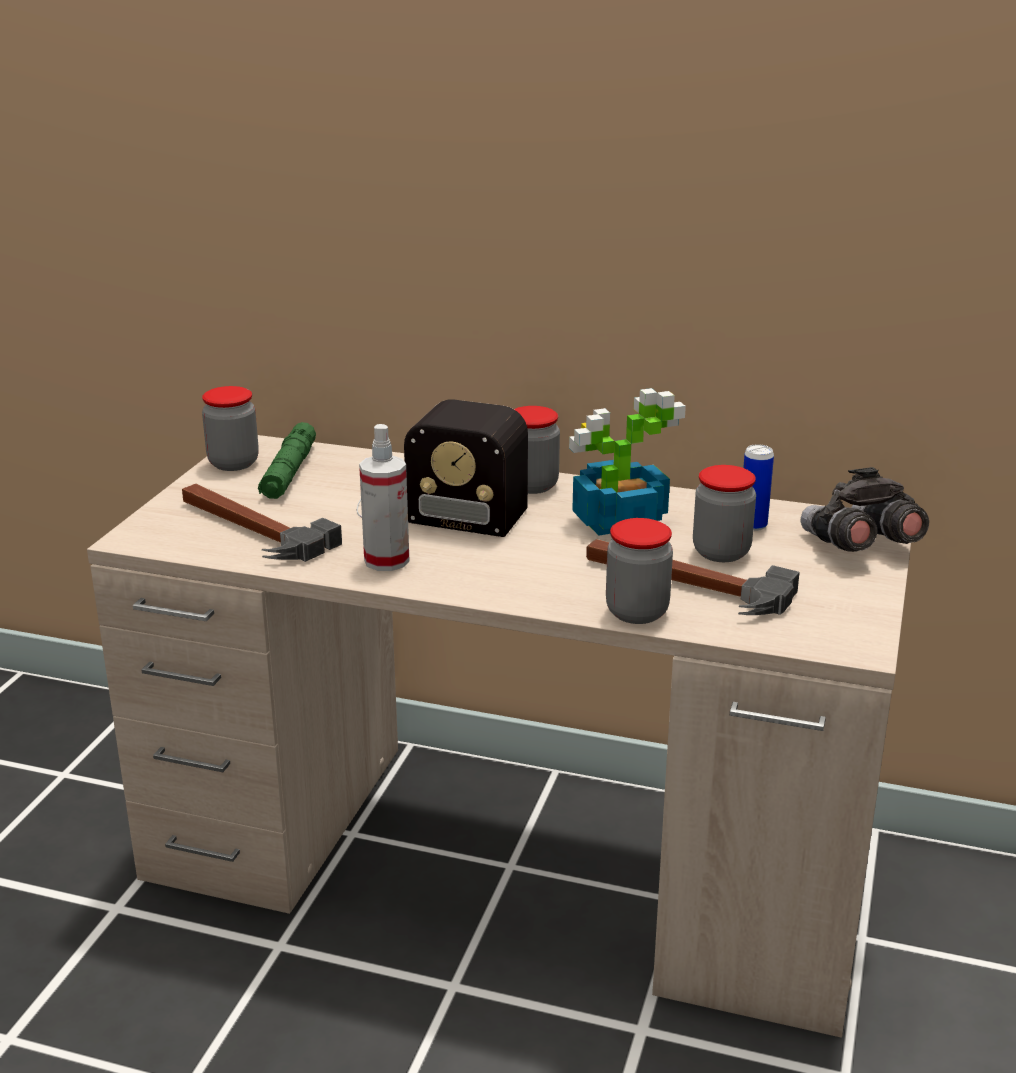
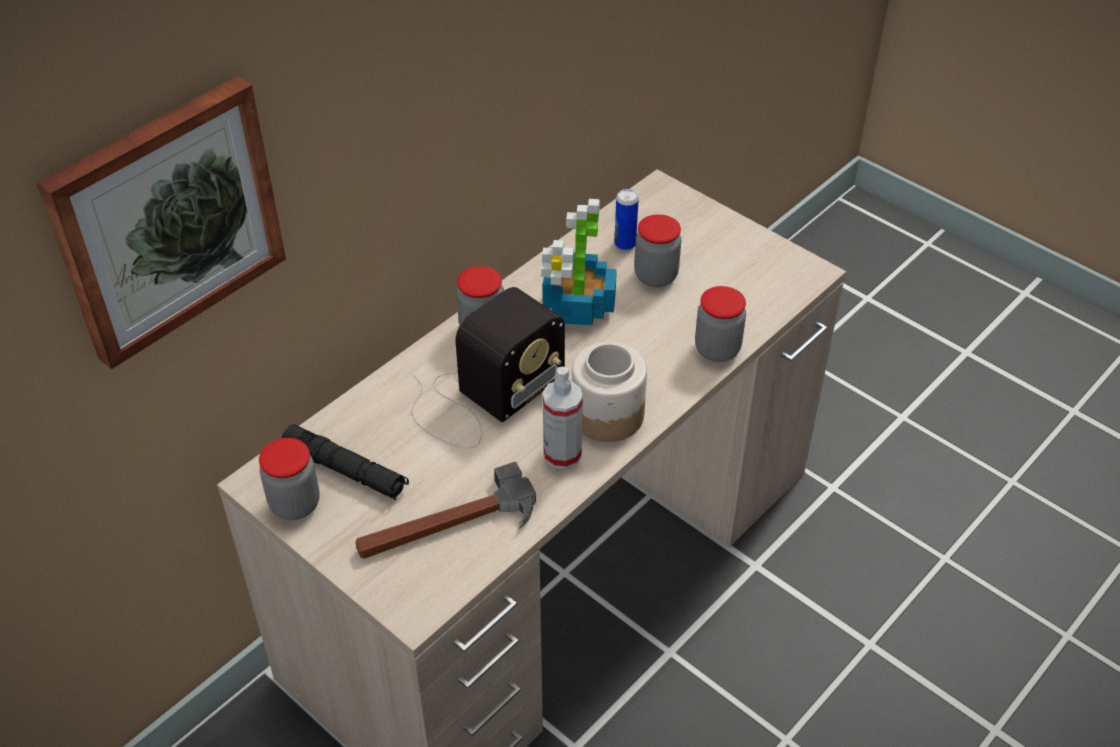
camera: 65 degrees left, 20 degrees up
(247, 125) = (166, 219): none -> picture
(289, 472) = (345, 470): green flashlight -> black flashlight
(464, 571) = (607, 416): none -> jar
(684, 583) = (690, 311): hammer -> none
(858, 546) = (685, 212): grey binoculars -> none

